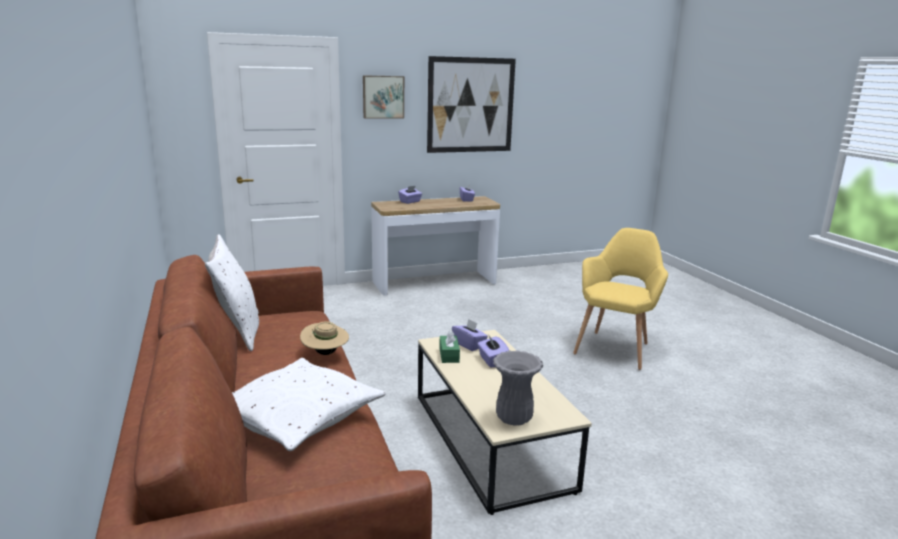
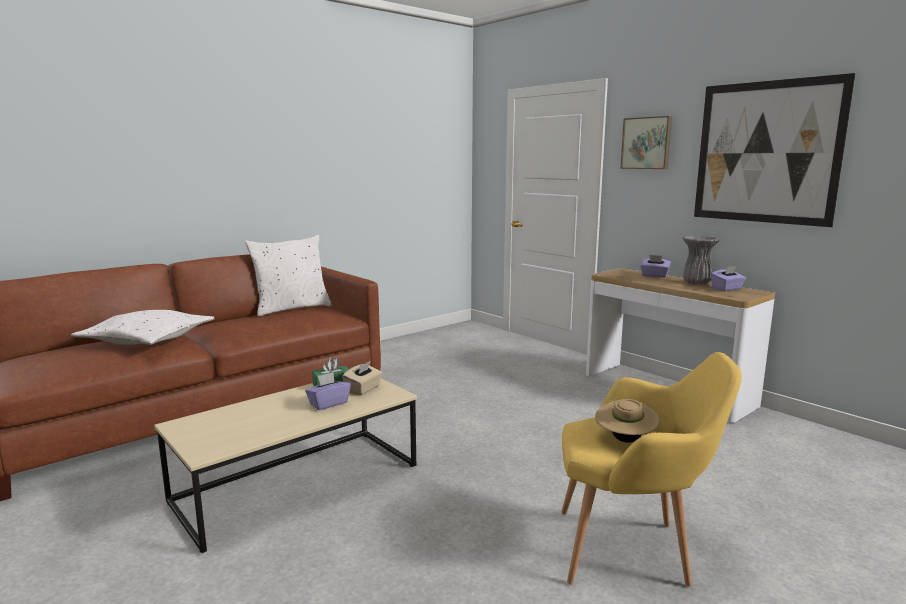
camera: 70 degrees right, 5 degrees down
(325, 353) = (259, 331): beige hat -> beige hat (625, 440)
(469, 345) = (363, 389): purple tissue box -> beige tissue box
(514, 418) = (198, 427): grey vase -> grey vase (697, 283)

